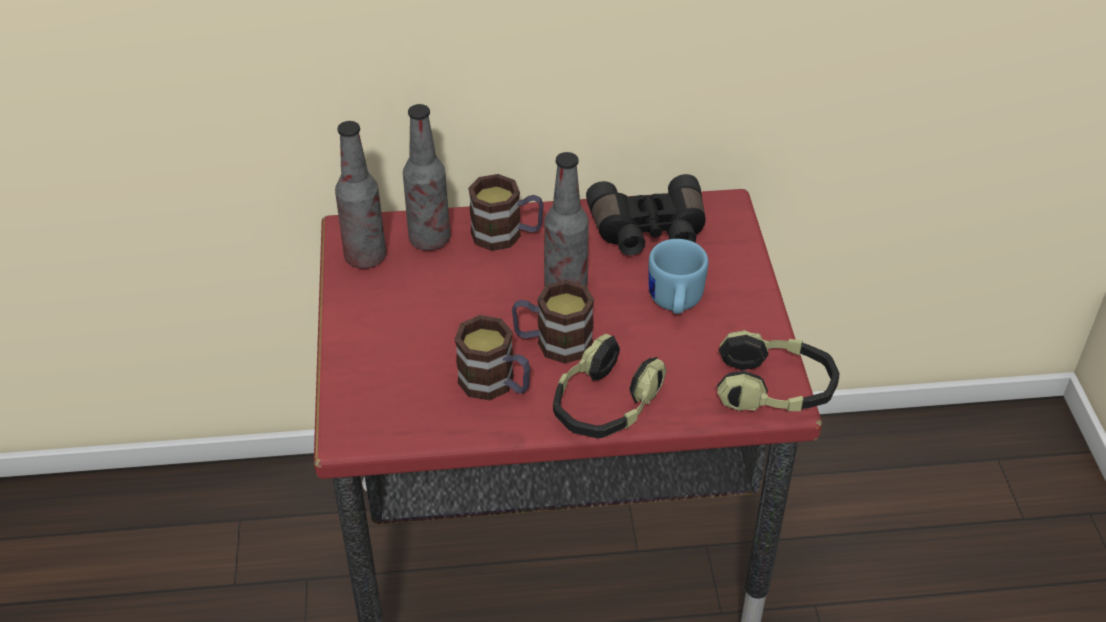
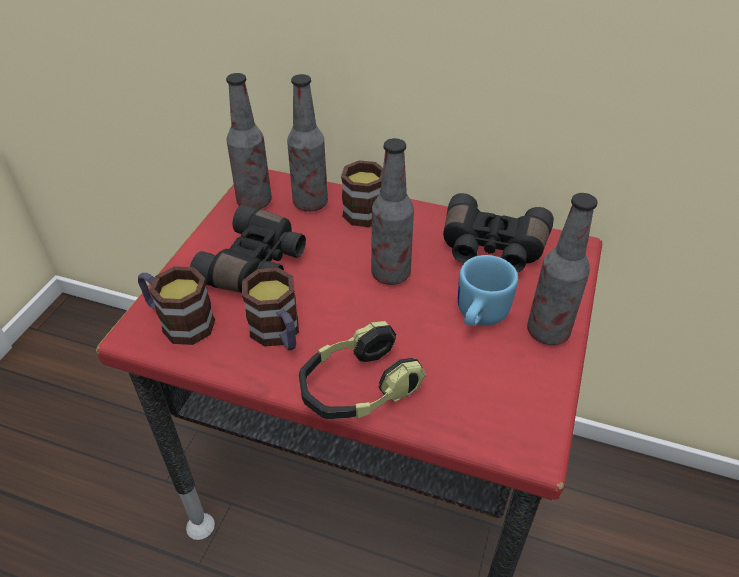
camera: 25 degrees right, 0 degrees up
(422, 325) = (257, 266): none -> black binoculars
(552, 343) = (350, 315): mug -> mug (179, 322)
(744, 297) = (548, 332): none -> bottle
(775, 389) = (530, 432): headphones -> none

